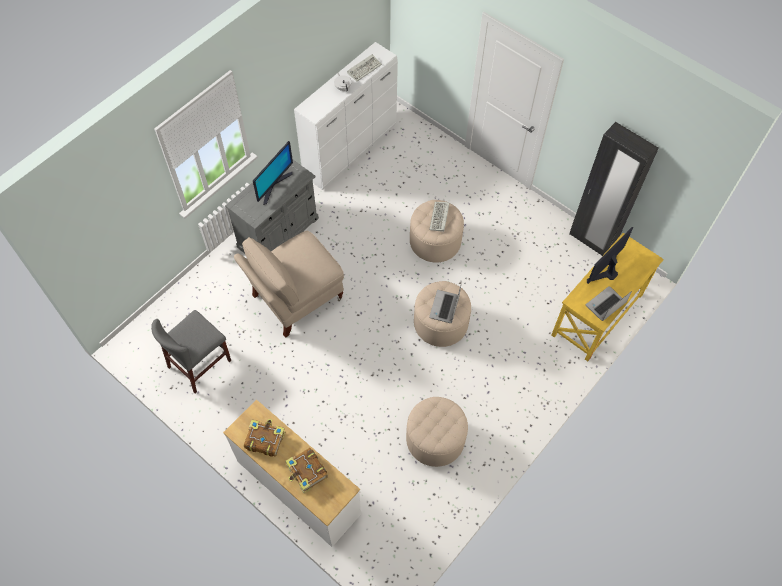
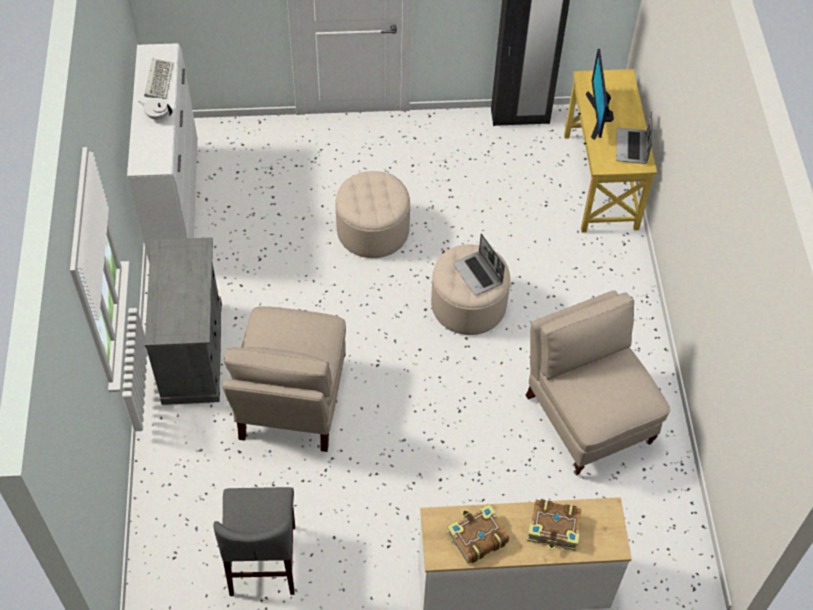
camera: 45 degrees left, 5 degrees down
(273, 185) = (177, 282): monitor -> none
(435, 439) = (587, 417): beige ottoman -> beige chair
(439, 218) = (374, 192): keyboard -> none

